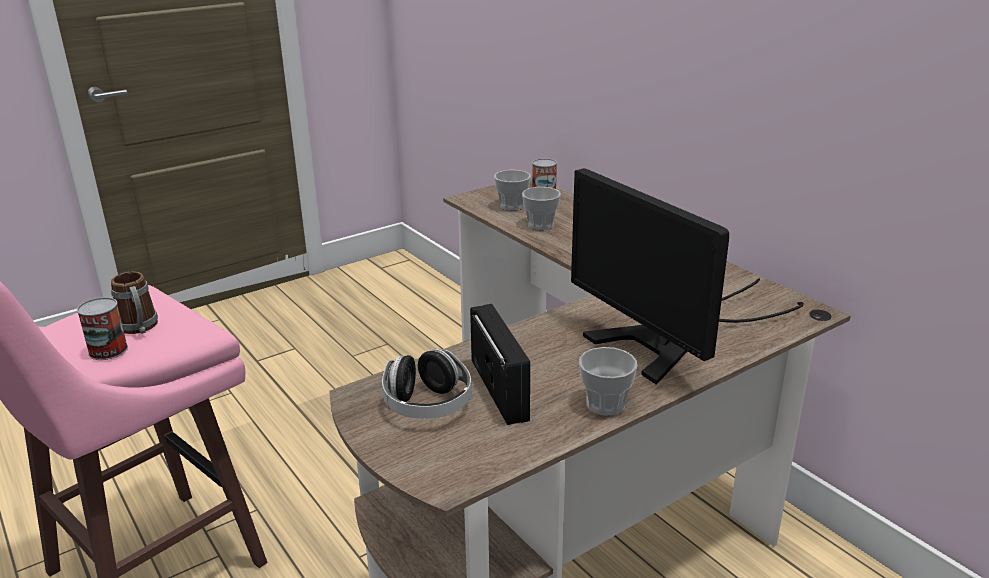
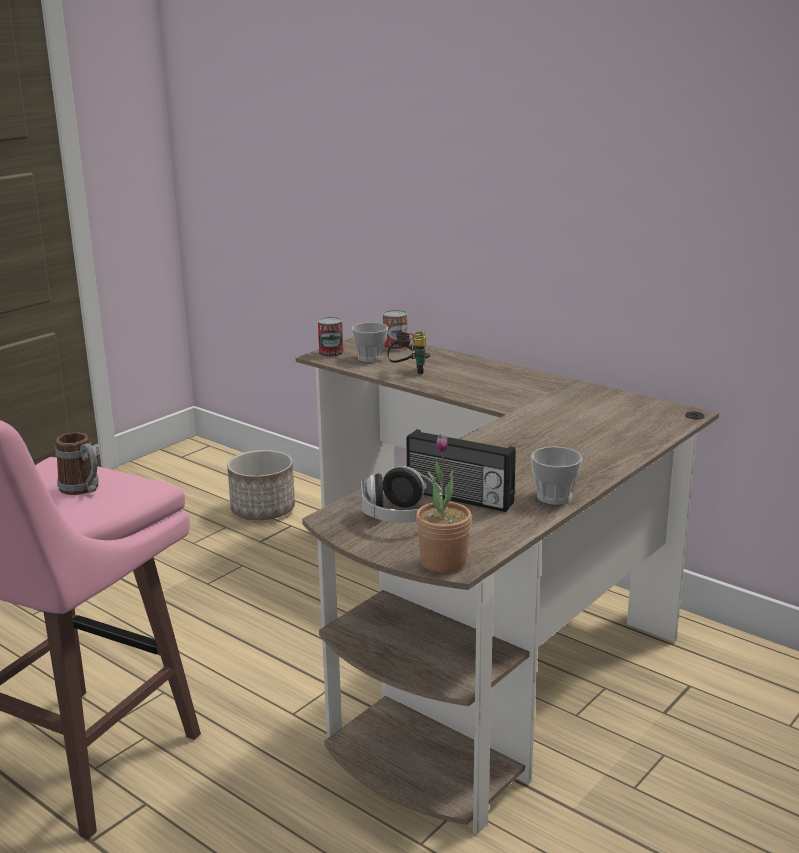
camera: 15 degrees left, 5 degrees down
(108, 350) = (67, 510): can -> can (331, 353)
(426, 331) = (263, 510): none -> planter
(435, 475) = (443, 562): none -> potted plant
(501, 389) = (459, 498): radio -> radio turned 150 degrees clockwise
(540, 225) = (408, 371): cup -> binoculars
(668, 340) = (580, 446): monitor -> none

